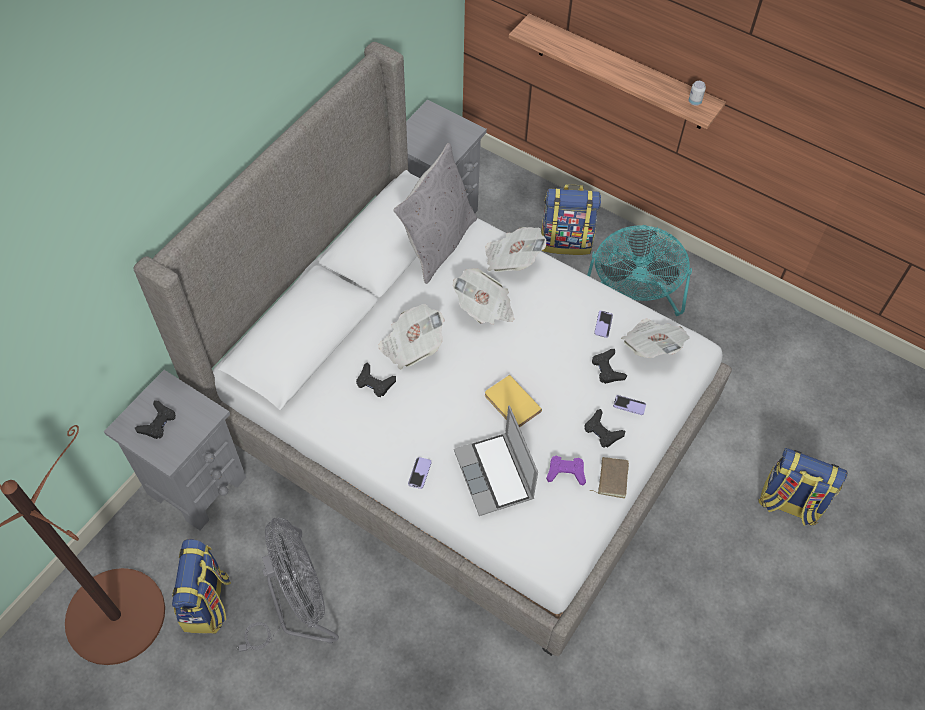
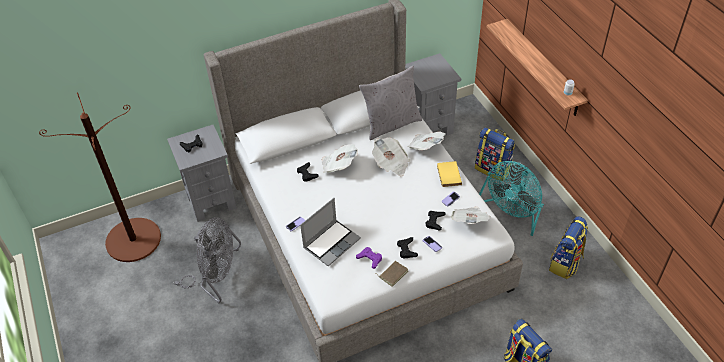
camera: 35 degrees right, 10 degrees down
(207, 603) = (176, 255): backpack -> backpack (565, 263)
(495, 475) = (331, 242): laptop -> laptop turned 150 degrees counterclockwise
(511, 404) = (367, 214): yellow book -> yellow book (448, 175)

